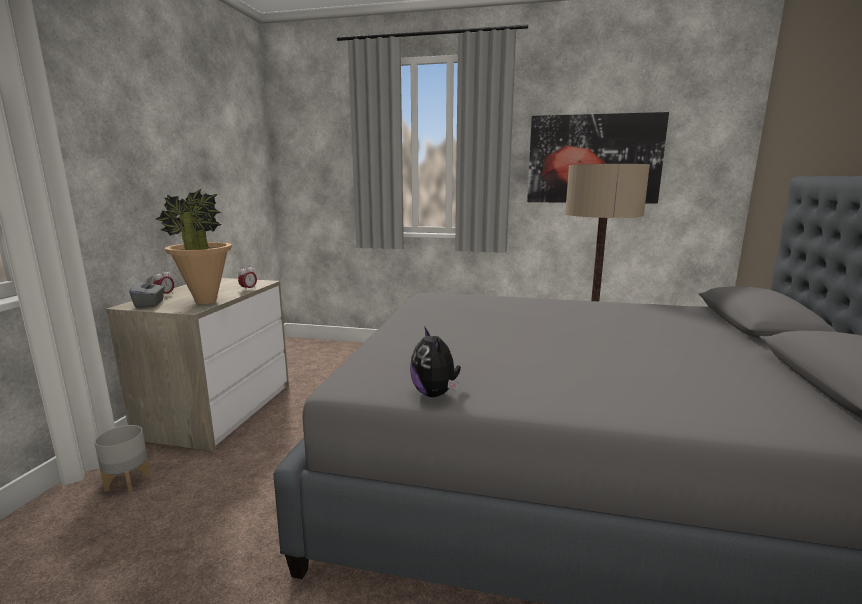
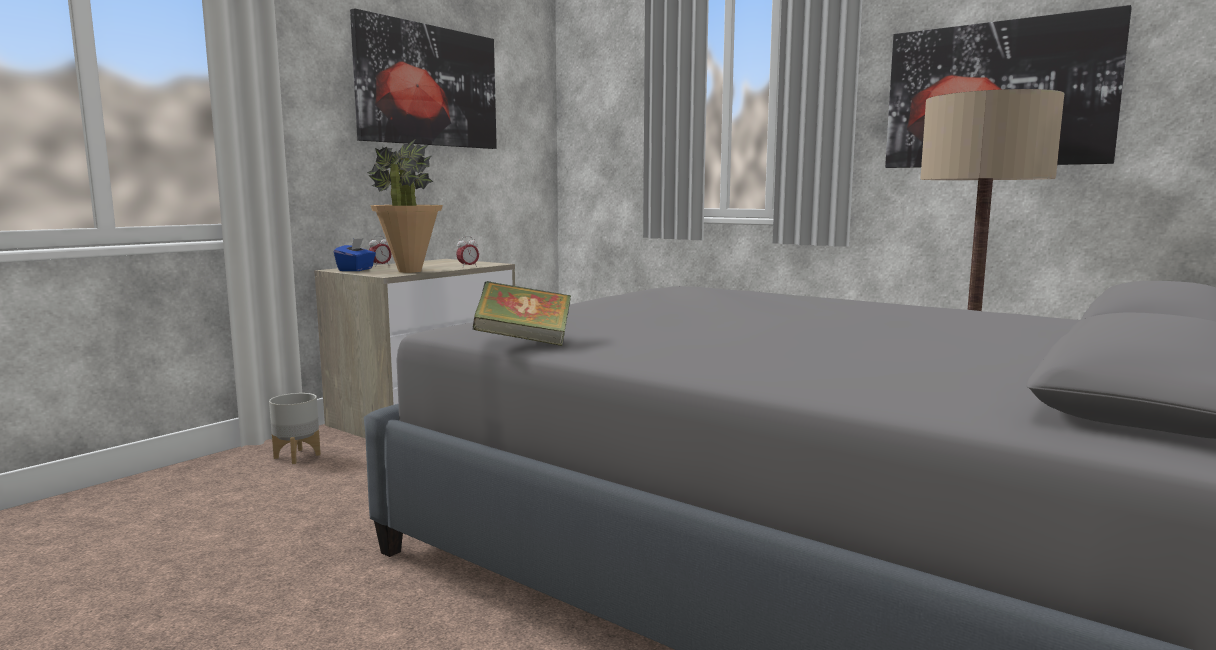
camera: 25 degrees right, 5 degrees down
(150, 304) = (356, 270): grey tissue box -> blue tissue box
(181, 133) = (428, 86): none -> picture
(435, 394) = (524, 341): plush toy -> book

